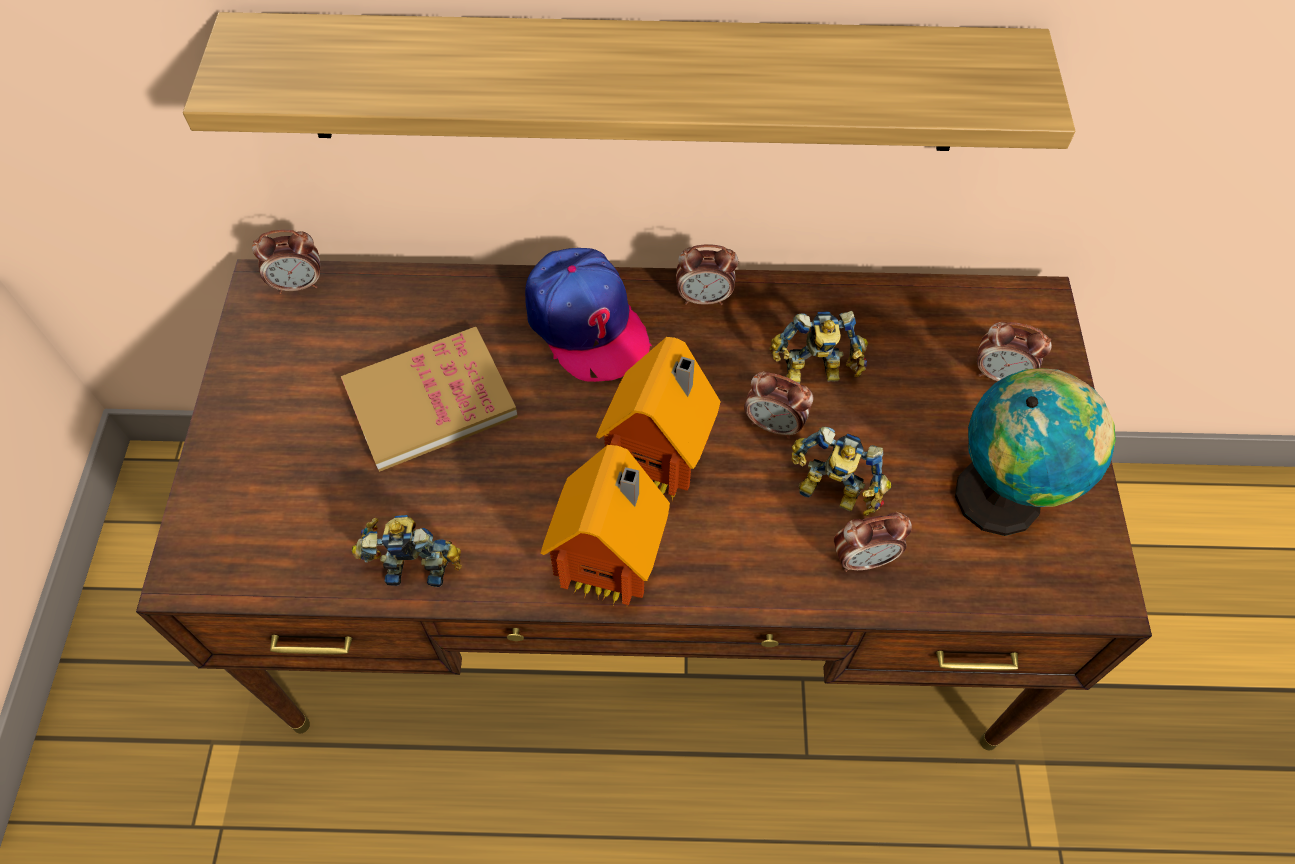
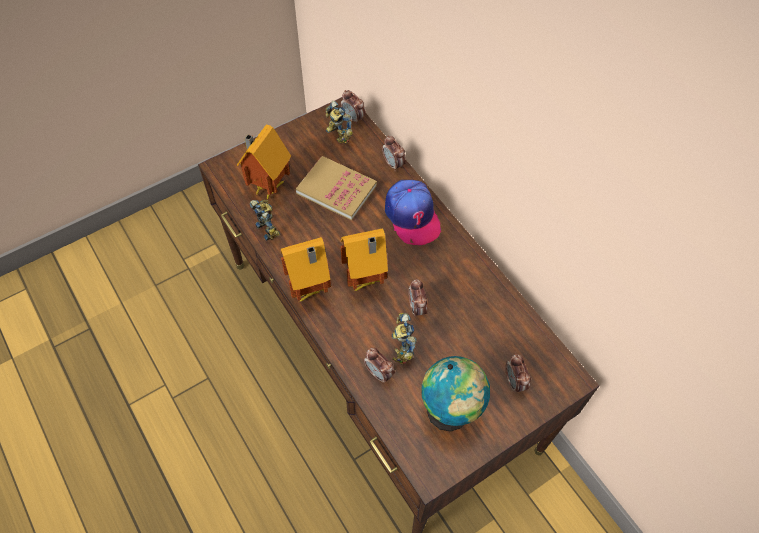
camera: 55 degrees right, 0 degrees up
(317, 513) = (267, 187): none -> toy house
(586, 323) = (412, 216): cap -> cap turned 45 degrees counterclockwise
(632, 84) = (473, 141): shelf -> none
(704, 298) = (459, 248): alarm clock -> alarm clock (393, 164)
(814, 374) = (454, 309): toy robot -> toy robot (337, 135)

